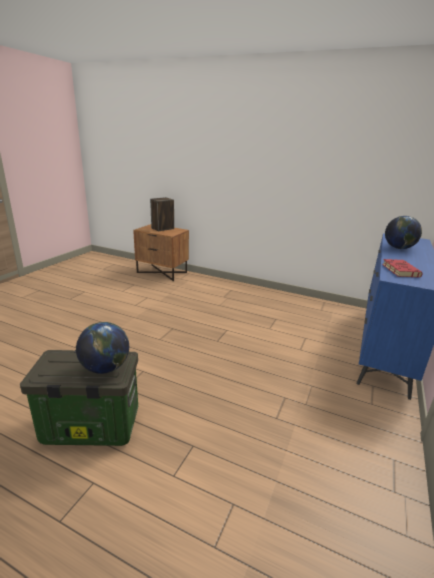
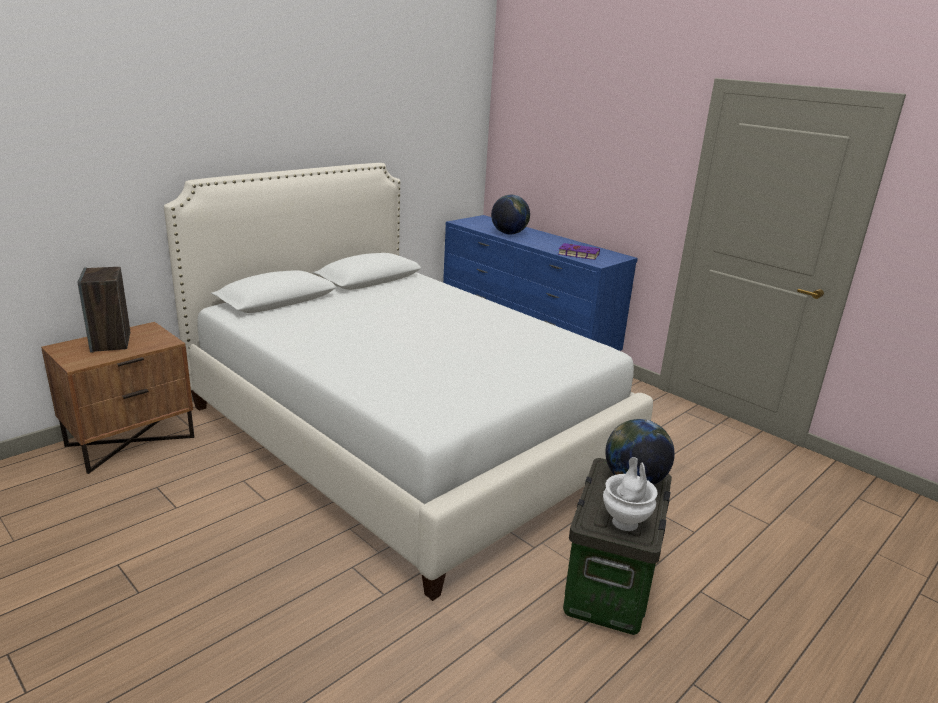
camera: 70 degrees left, 0 degrees up
(51, 368) = (625, 523): none -> white vase
(215, 324) = (404, 435): none -> white bed
(399, 270) = (577, 254): red book -> purple book

